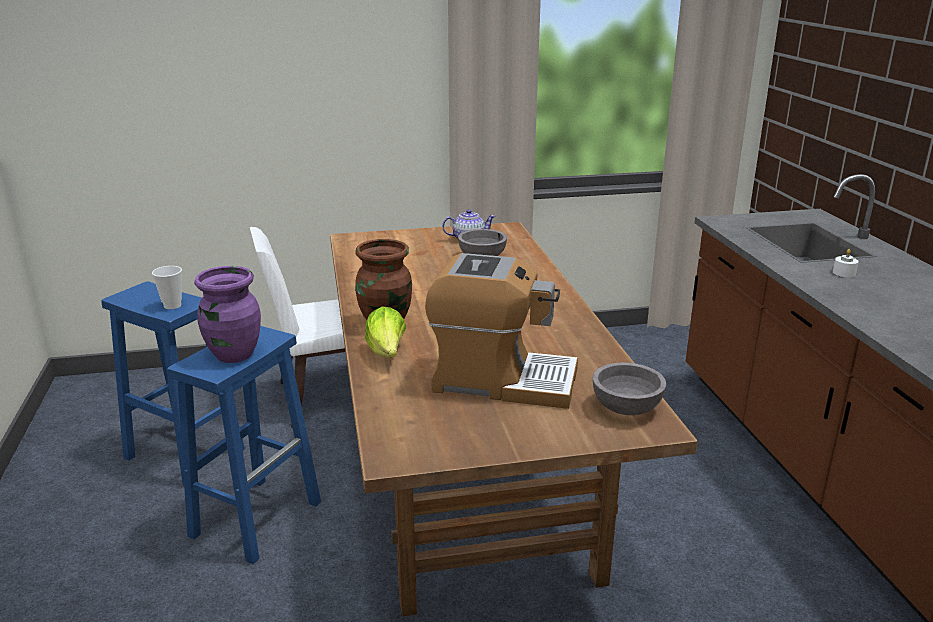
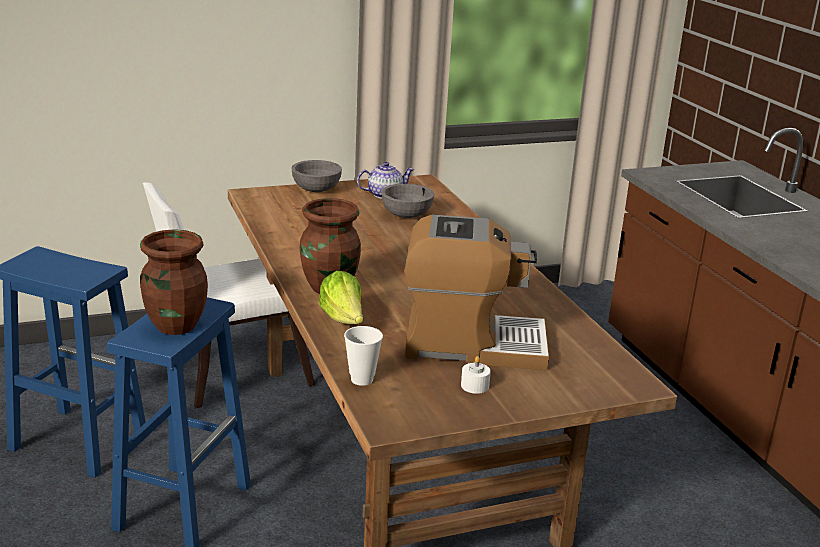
camera: 10 degrees left, 0 degrees up
(172, 305) = (80, 274): cup -> cup (362, 379)
(234, 354) = (175, 325): purple vase -> brown vase
(626, 407) = (602, 367): grey bowl -> grey bowl (316, 189)
(844, 273) = (781, 228): white candle -> white candle (475, 386)

